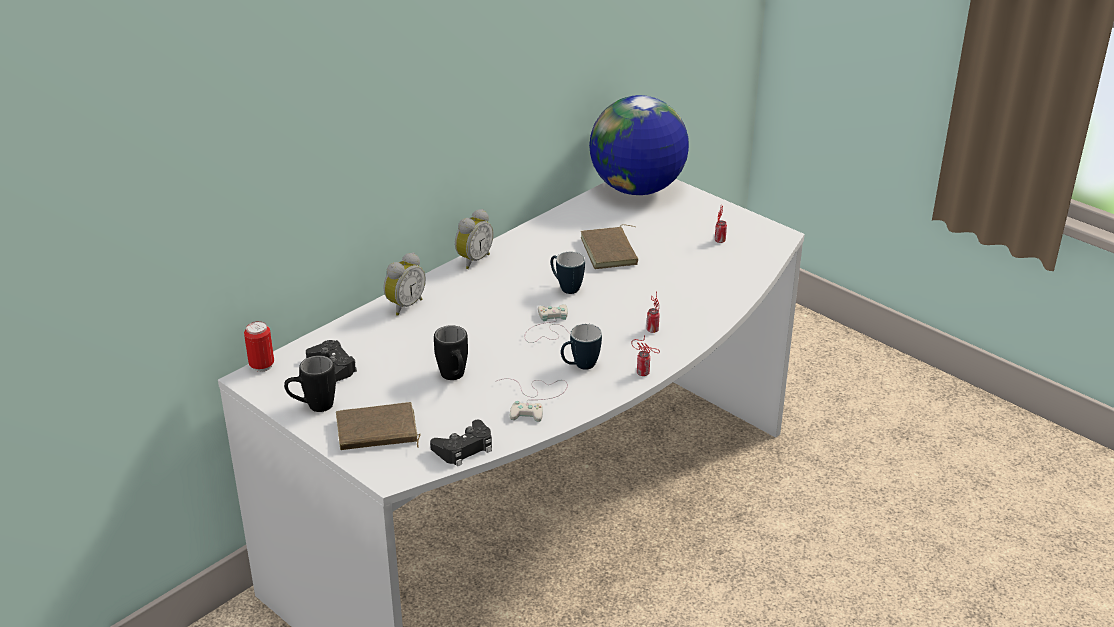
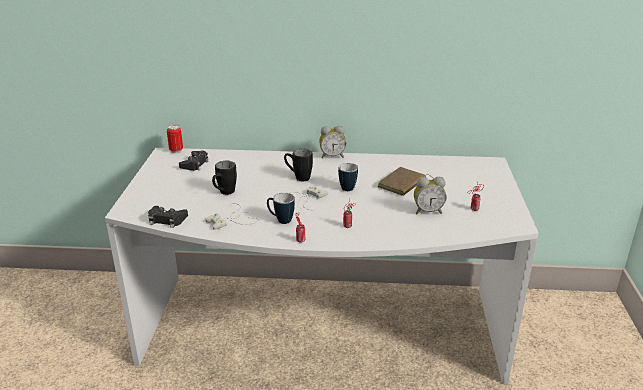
camera: 50 degrees right, 5 degrees down
(313, 407) = (158, 173): black mug -> black mug (298, 177)
(377, 433) = (155, 194): brown book -> none
(404, 305) = (267, 158): alarm clock -> alarm clock (427, 211)
(637, 189) = (477, 166): globe -> none

